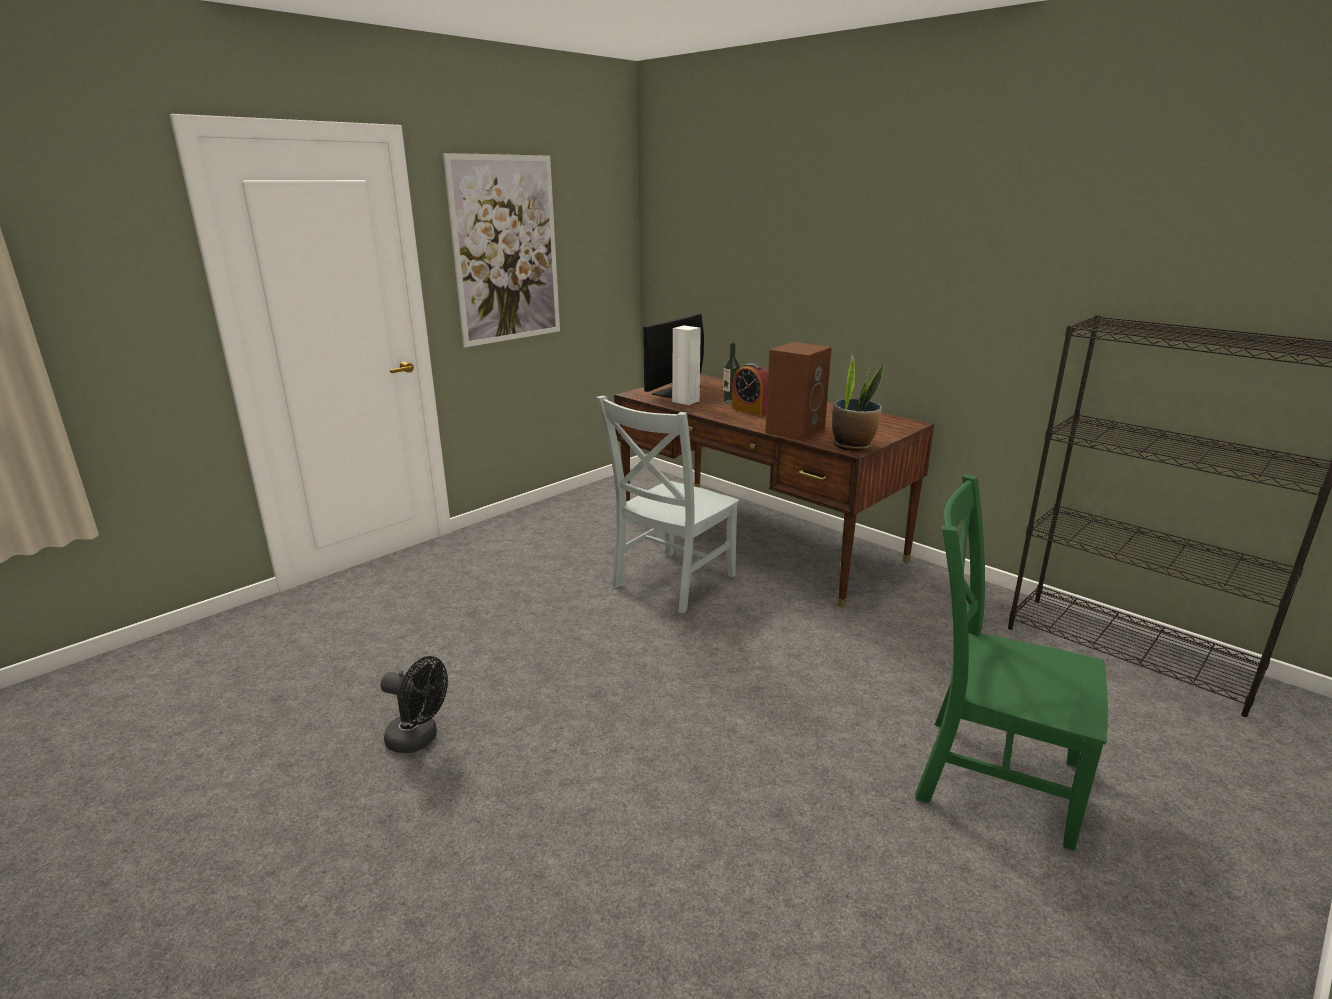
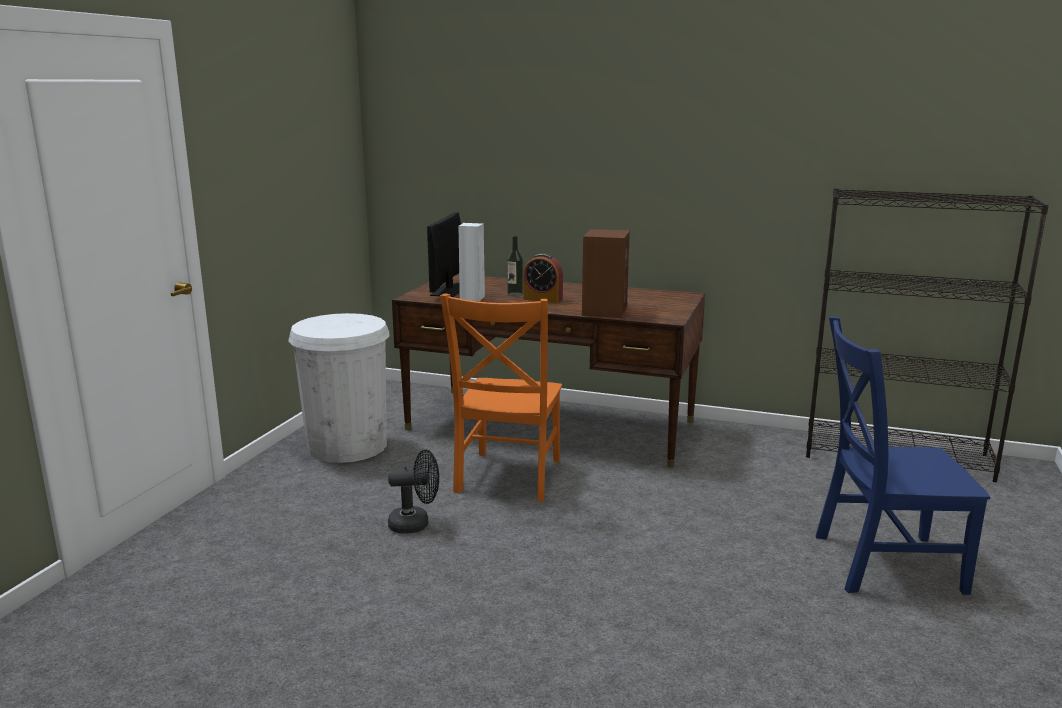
camera: 25 degrees left, 5 degrees down
(419, 739) = (392, 670): black fan -> black fan (416, 524)
(506, 250) = (261, 155): picture -> none
(564, 523) = (347, 446): none -> white trash can
(671, 582) = (507, 478): grey chair -> orange chair
(853, 445) = (666, 316): potted plant -> none
(989, 776) = (880, 563): green chair -> blue chair

